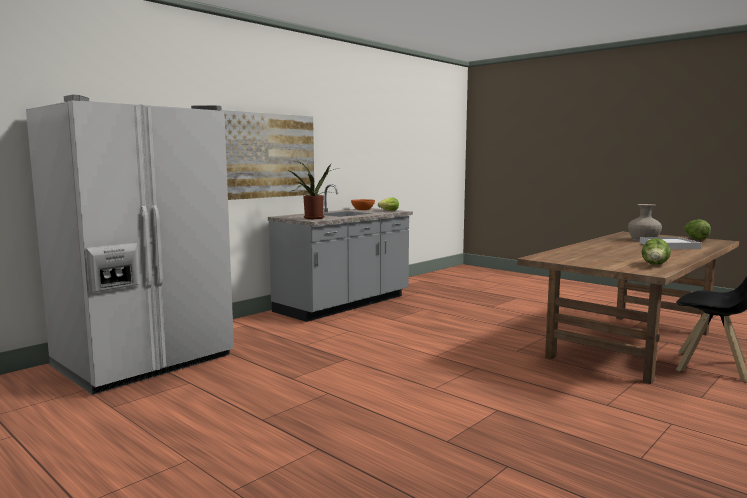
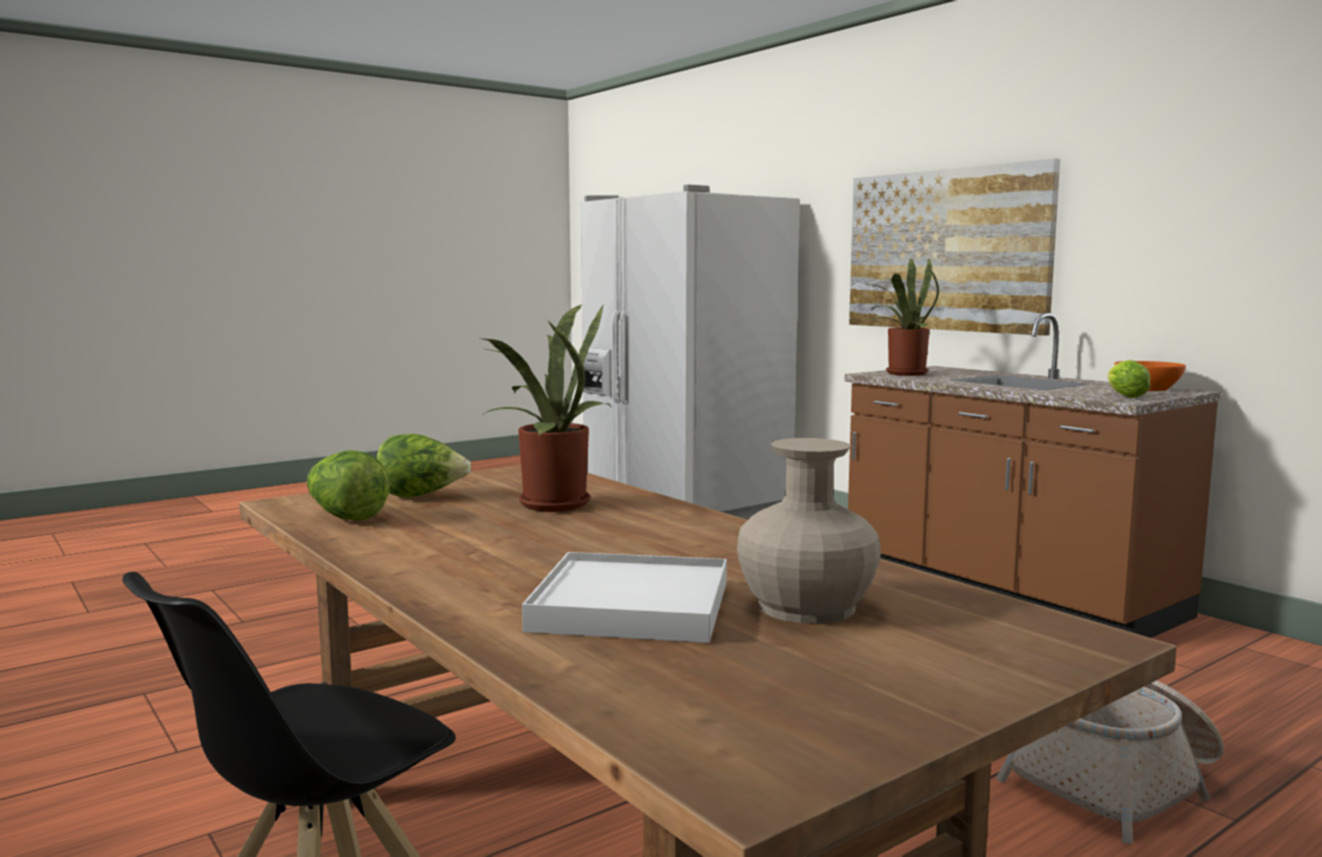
camera: 100 degrees right, 0 degrees up
(344, 304) = (1005, 590): grey counter -> brown counter
(509, 303) = (1116, 783): none -> basket
(592, 254) = (548, 503): none -> potted plant
(695, 239) = (848, 726): lettuce -> lettuce (421, 496)

